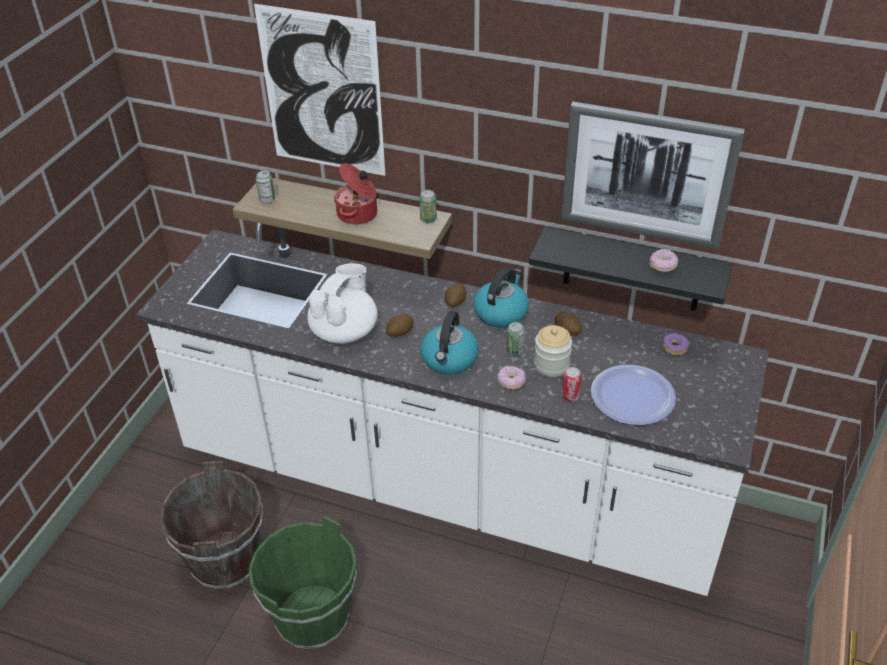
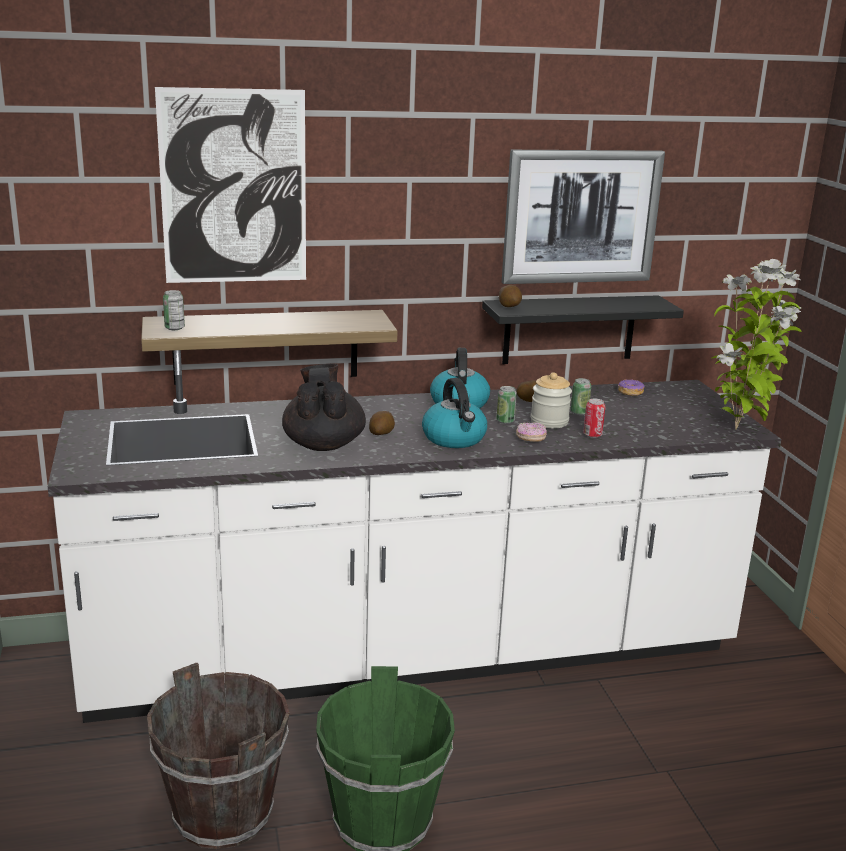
camera: 35 degrees left, 20 degrees down
(345, 331) = (323, 444): white teapot -> black teapot
(358, 214) = (291, 322): cooking pot -> none
(428, 219) = (367, 315): can -> can (579, 412)
(455, 302) = (407, 405): potato -> potato (509, 306)
(632, 396) = (641, 423): plate -> none
(663, 266) = (612, 303): donut -> none
(720, 439) = (738, 429): none -> potted plant

